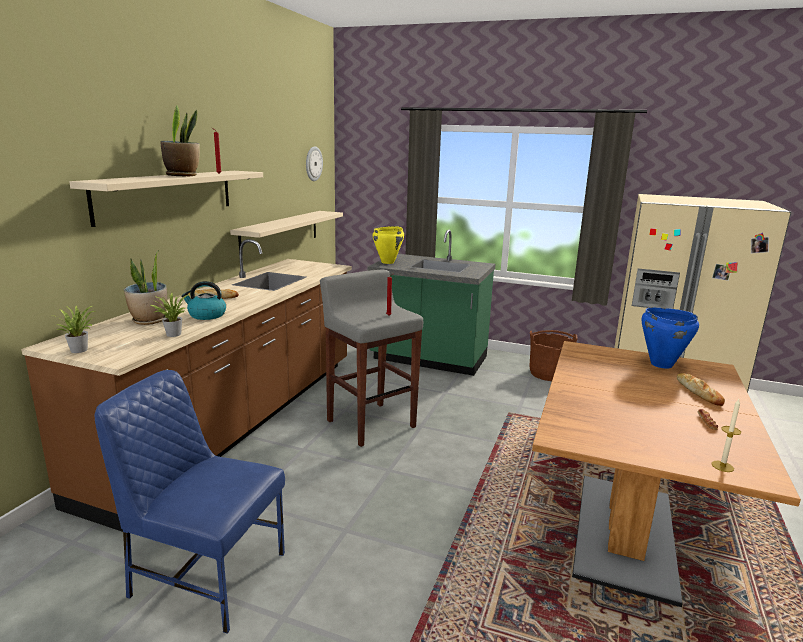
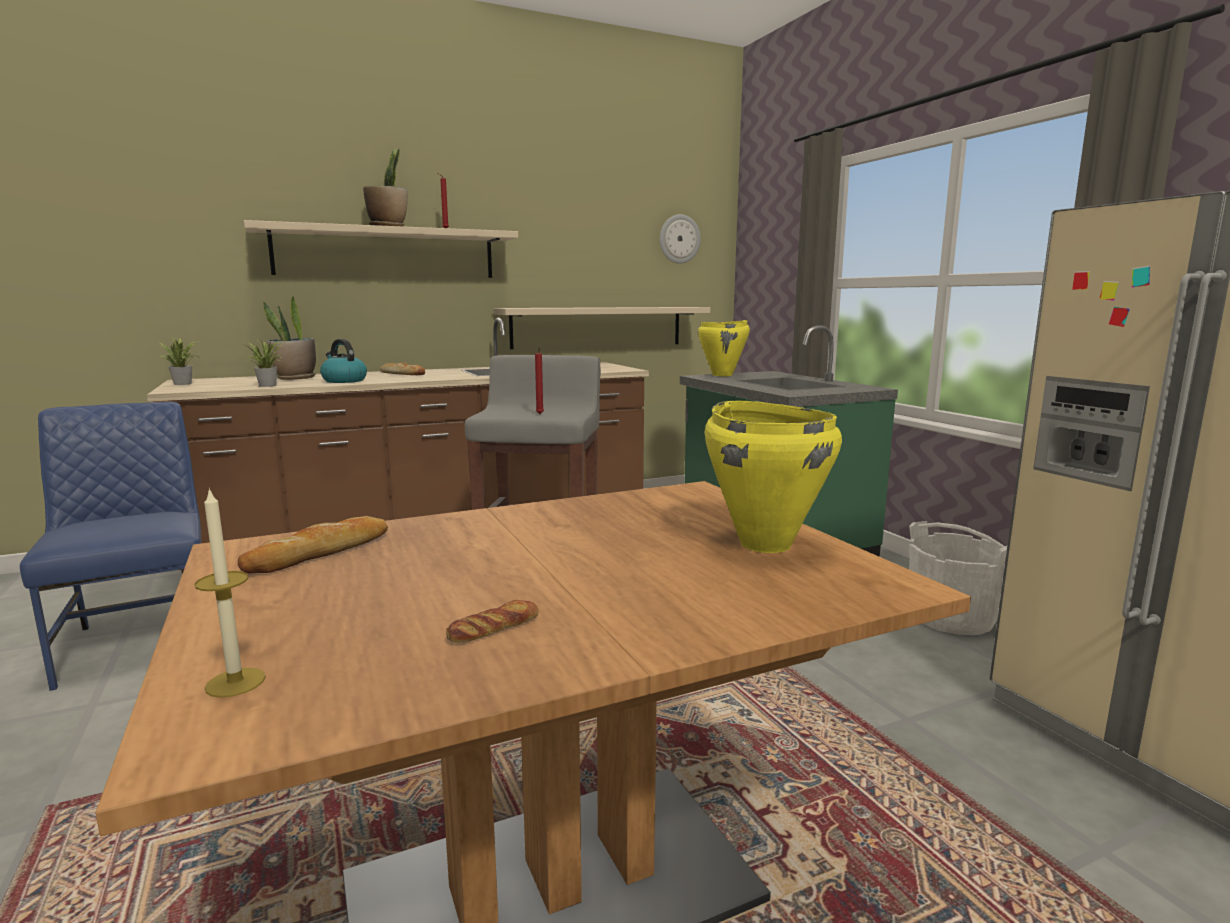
camera: 45 degrees right, 5 degrees down
(548, 373) = (951, 617): brown bucket -> white bucket
(661, 364) = (765, 544): blue cooking pot -> yellow cooking pot
(698, 392) = (671, 595): bread -> bread (321, 552)

